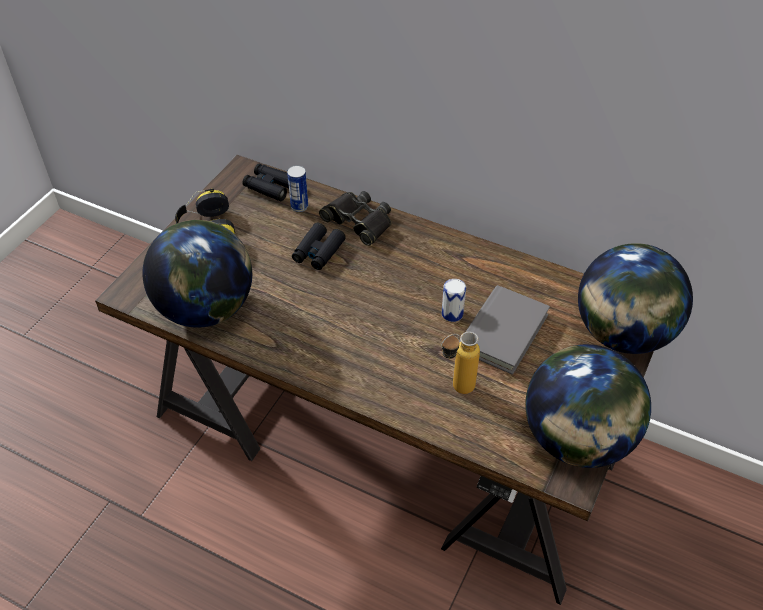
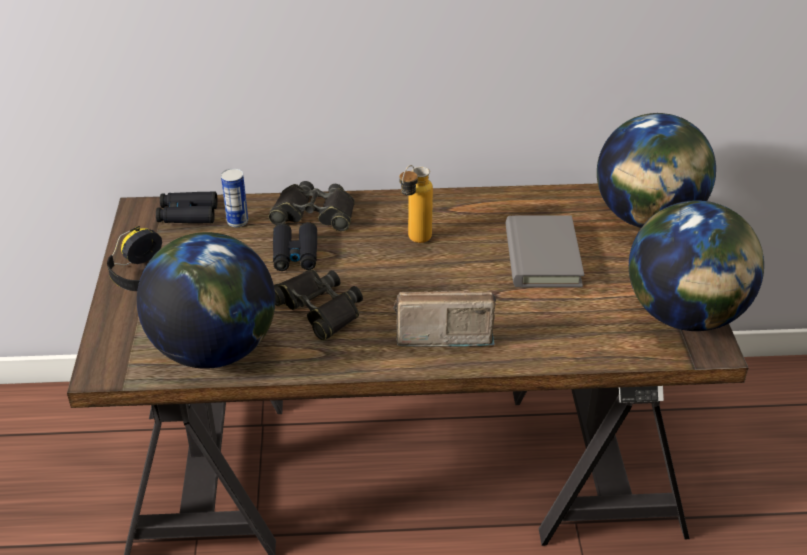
camera: 30 degrees left, 10 degrees down
(299, 306) = (318, 309): none -> black binoculars
(370, 366) = (440, 333): none -> radio
(452, 313) = (481, 259): can -> none
(455, 389) = (541, 320): bottle -> bottle (414, 242)

